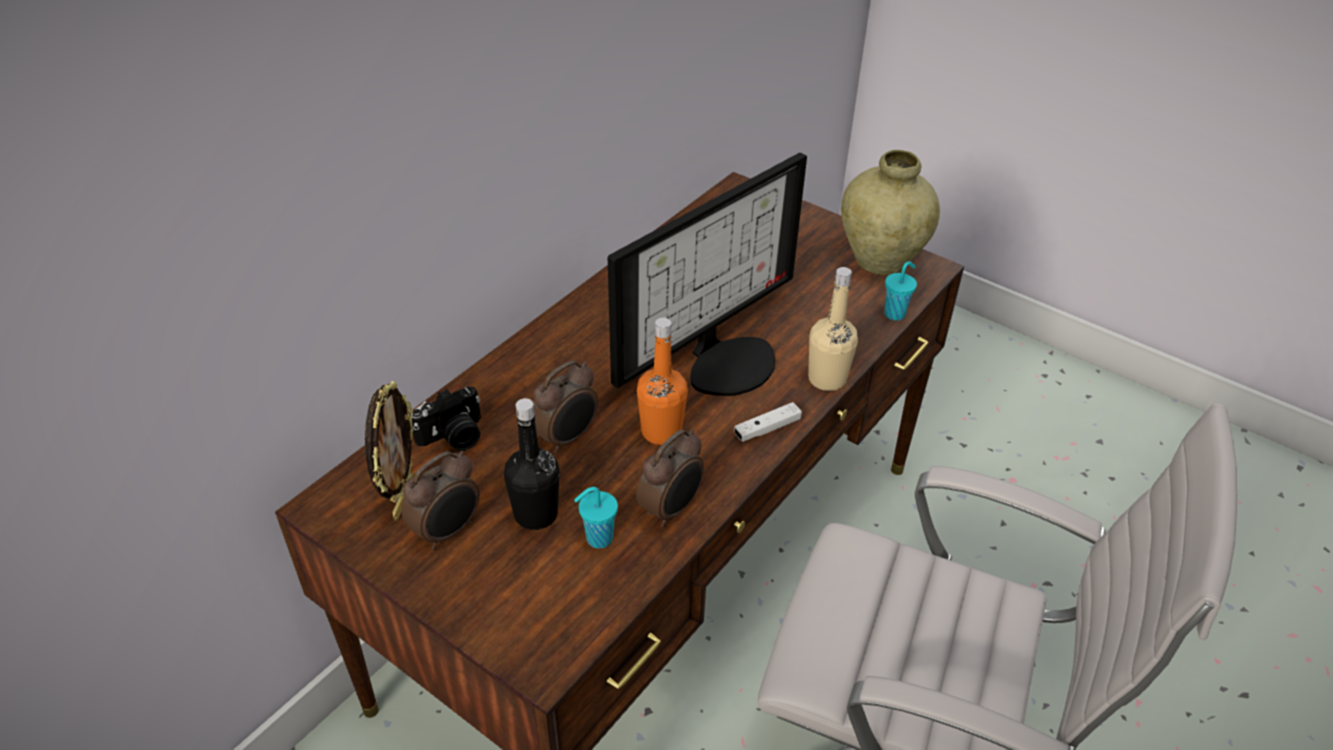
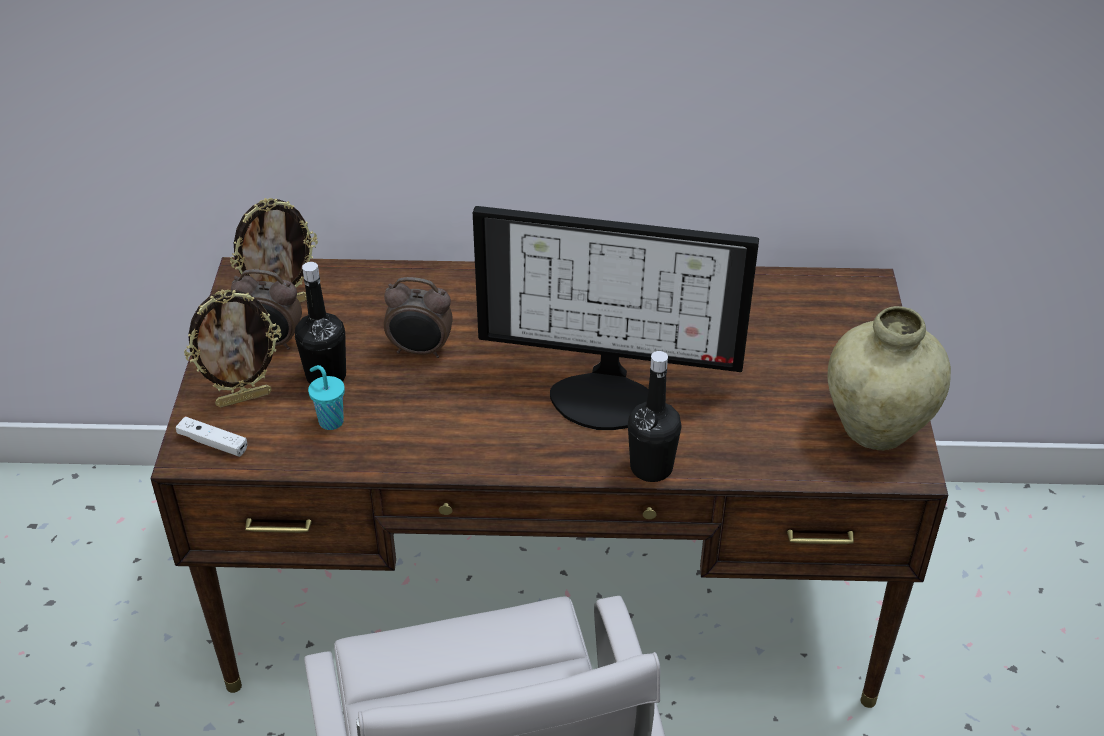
camera: 55 degrees right, 0 degrees up
(453, 437) = (365, 294): camera -> none
(504, 587) = (244, 398): none -> picture frame
(661, 431) = (478, 397): orange bottle -> none
(671, 509) = (397, 446): alarm clock -> none
(767, 429) = (545, 458): white game controller -> white game controller (213, 443)
(827, 379) = (651, 467): beige bottle -> black bottle
(895, 313) = (803, 474): turquoise cup -> none

